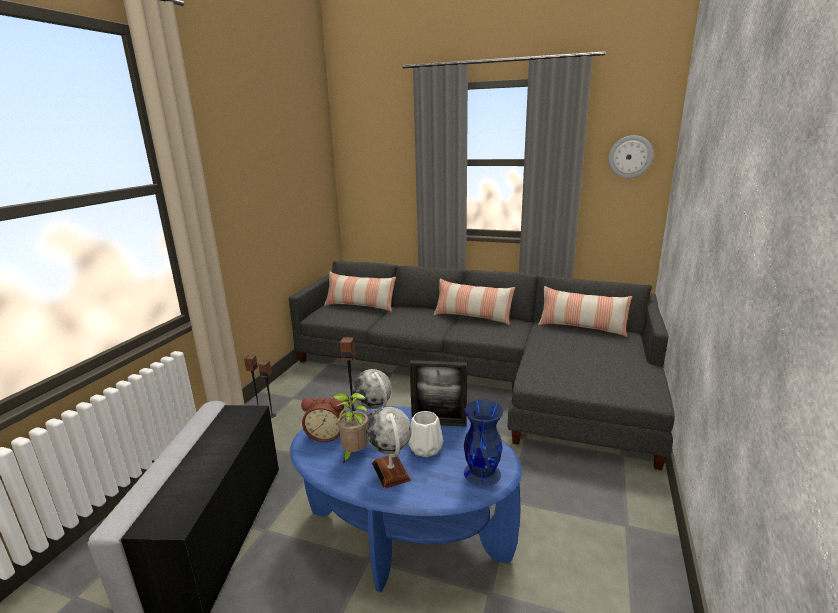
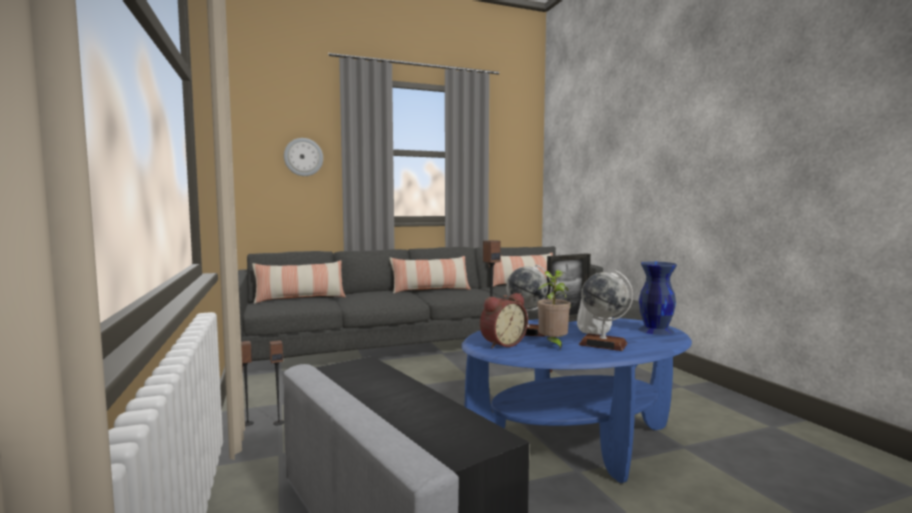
camera: 40 degrees left, 15 degrees down
(630, 157) = (516, 153): wall clock -> wall clock (303, 157)

